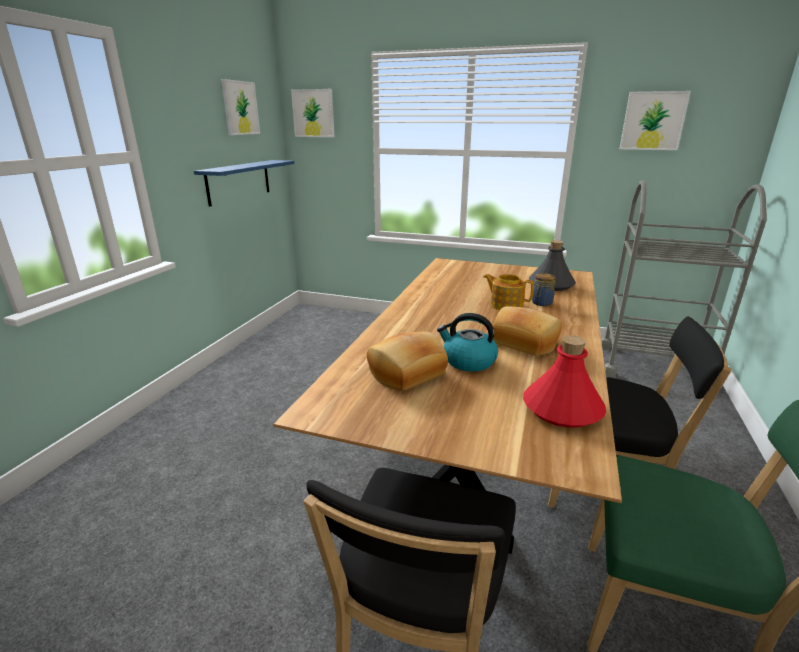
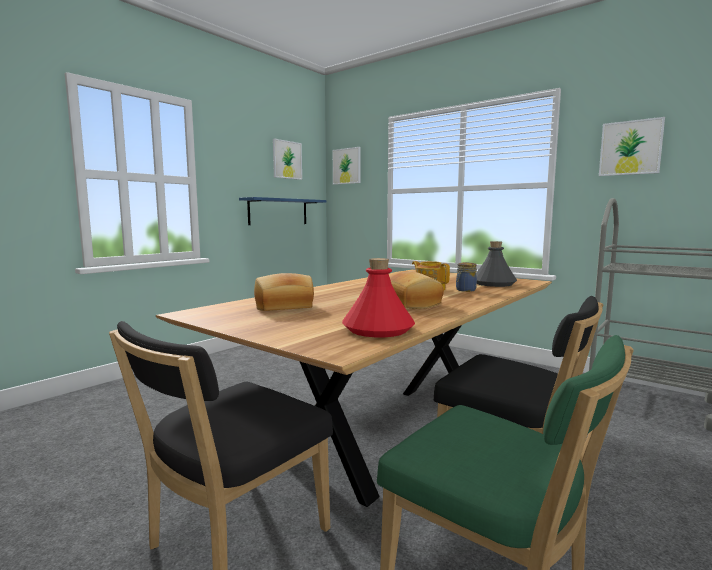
camera: 20 degrees right, 15 degrees down
(468, 361) = (343, 306): kettle -> none

